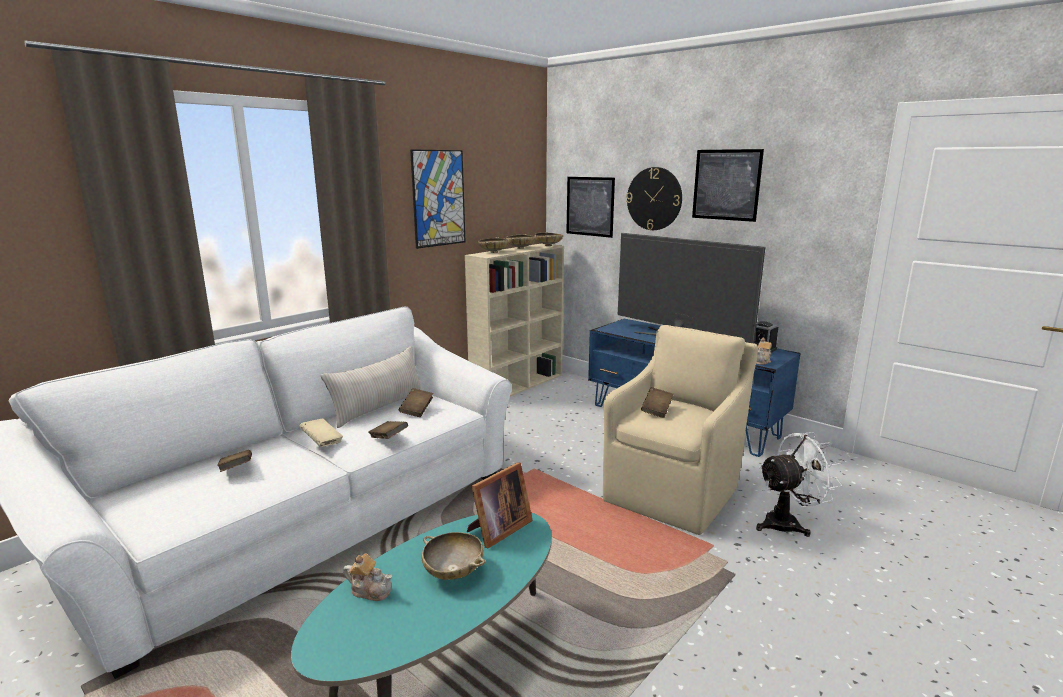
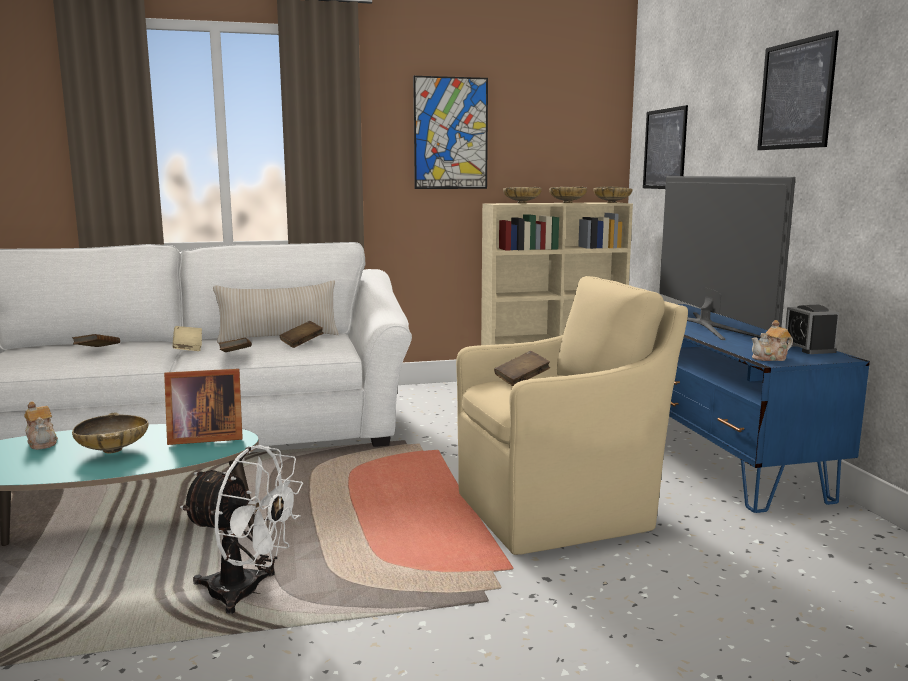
camera: 35 degrees right, 5 degrees down
(654, 199) = (722, 129): wall clock -> none
(788, 523) = (660, 585): white fan -> white fan (246, 593)

